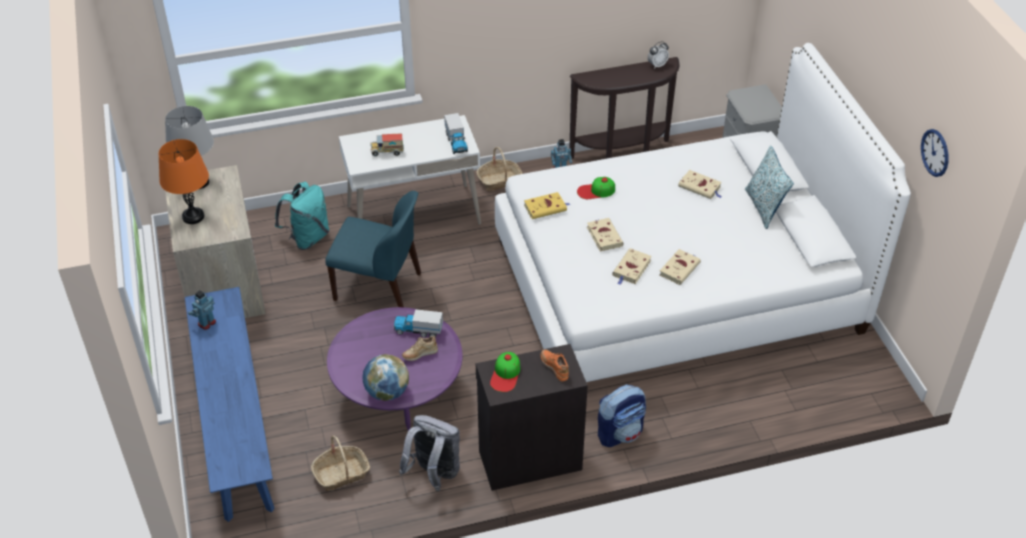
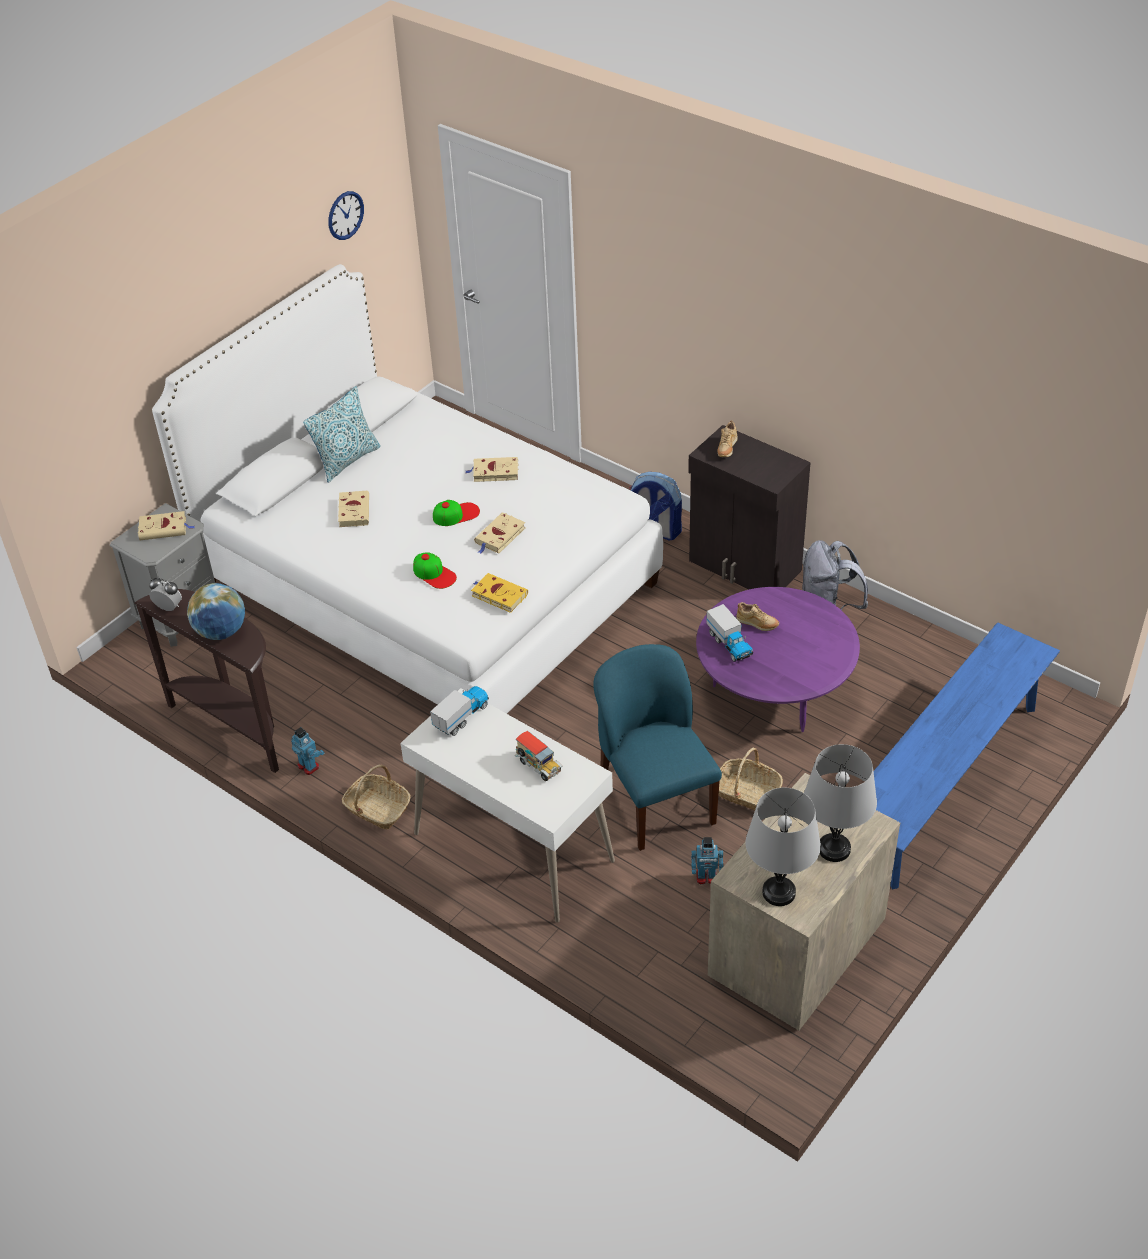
camera: 125 degrees left, 0 degrees up
(193, 217) = (834, 849): orange table lamp -> grey table lamp
(206, 323) = (911, 801): toy robot -> toy robot (706, 877)
(307, 238) = (648, 922): turquoise backpack -> none
(341, 474) = (899, 669): basket -> basket (747, 792)
(387, 392) = (824, 618): globe -> globe (221, 632)
(505, 374) = (767, 471): cap -> cap (456, 514)
(554, 368) = (726, 449): orange shoe -> beige shoe
(631, 269) = (527, 499): beige book -> beige book (164, 528)

